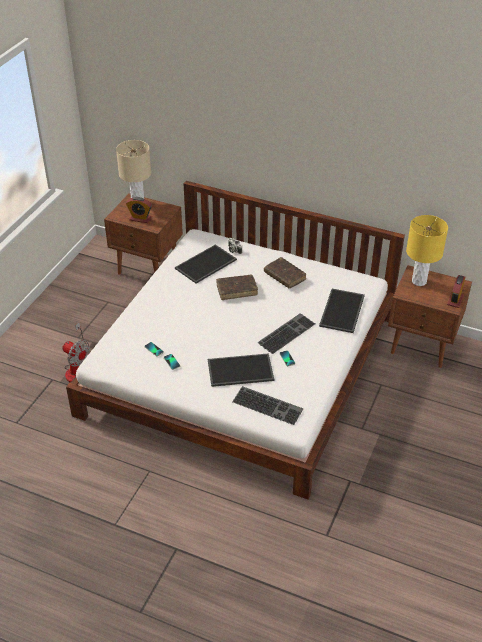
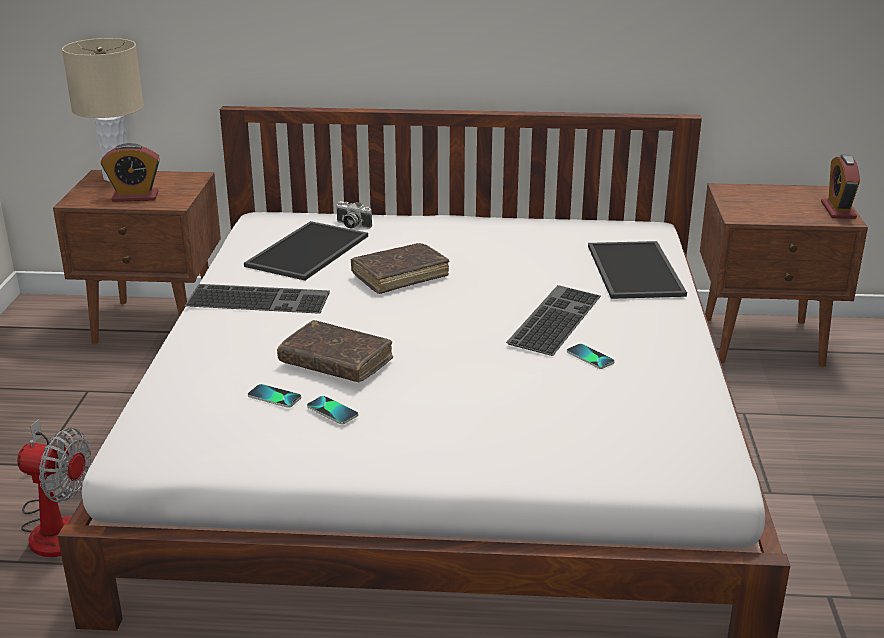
camera: 20 degrees left, 15 degrees down
(240, 371) = (503, 397): tray -> none
(268, 405) = (617, 443): keyboard -> keyboard (260, 298)
(284, 276) = (482, 244): brown book -> brown book (336, 362)
(419, 281) = (750, 198): yellow table lamp -> none

